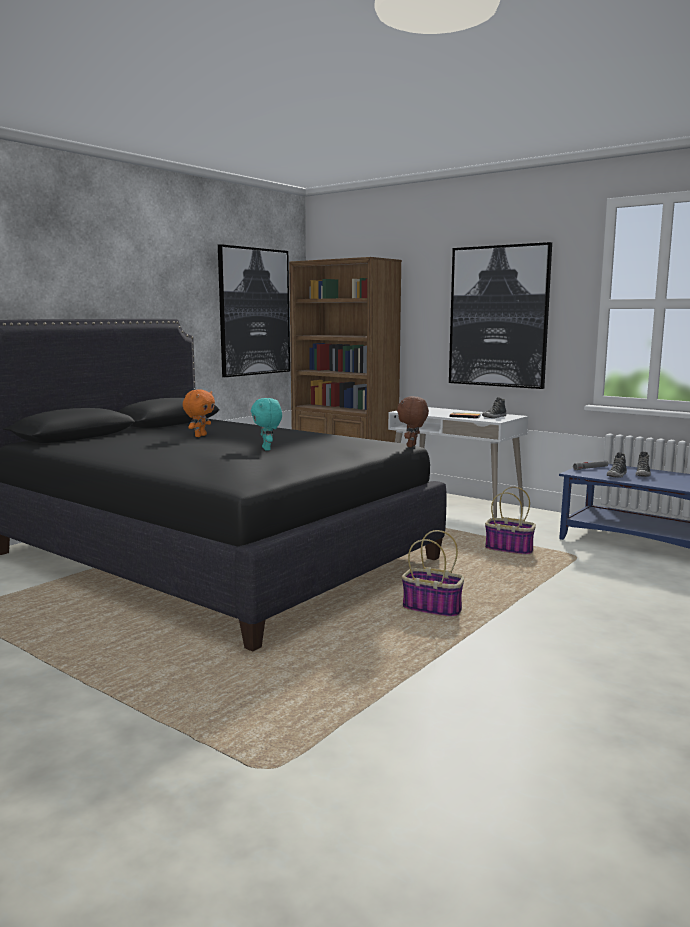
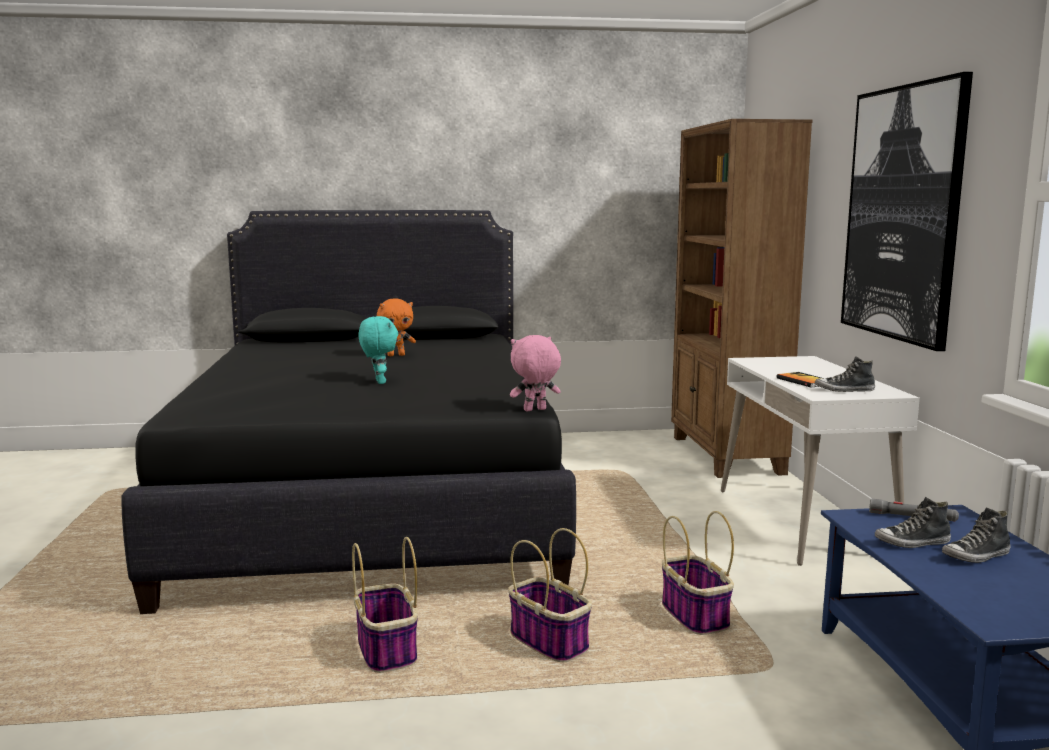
camera: 45 degrees right, 0 degrees up
(254, 312) = (634, 201): picture -> none
(267, 449) = (379, 382): turquoise plush toy -> turquoise plush toy turned 135 degrees clockwise
(412, 446) = (535, 410): brown plush toy -> pink plush toy
(486, 578) = (550, 642): none -> basket

